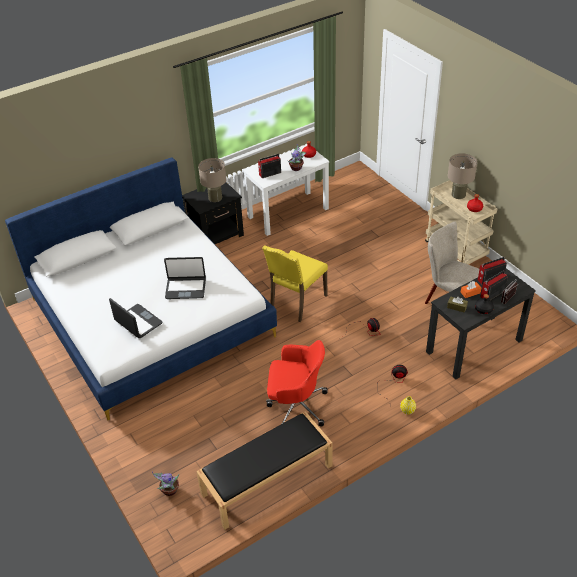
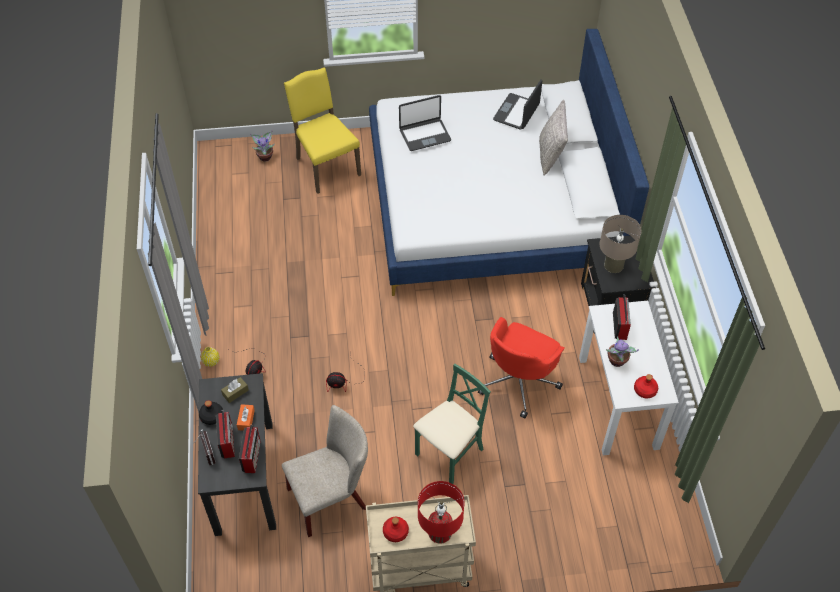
camera: 115 degrees right, 10 degrees up
(124, 252) = (551, 155): none -> grey pillow
(185, 288) = (453, 185): laptop -> laptop (517, 112)
(267, 480) = (223, 221): black bench -> none
(296, 302) = (433, 336): yellow chair -> yellow chair (326, 166)
(296, 406) = (287, 274): red office chair -> red office chair (519, 381)
(377, 264) = (449, 454): none -> green chair
(458, 194) = (440, 532): beige table lamp -> red table lamp

